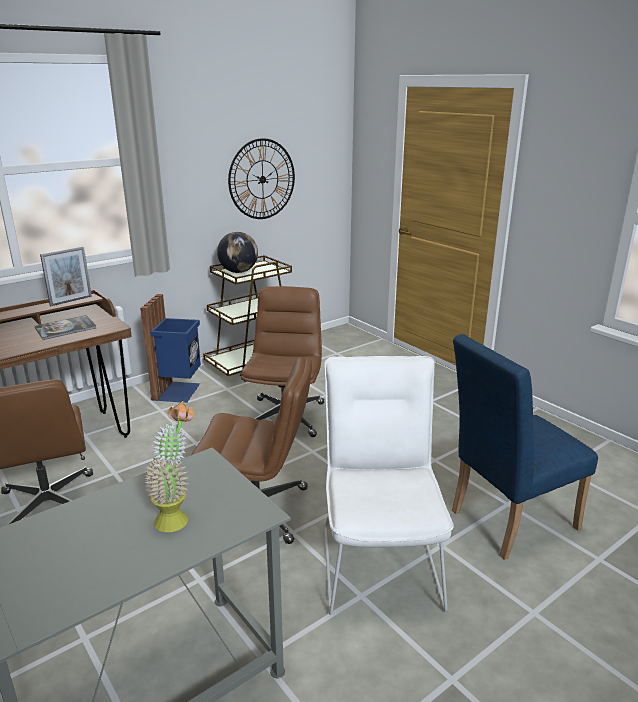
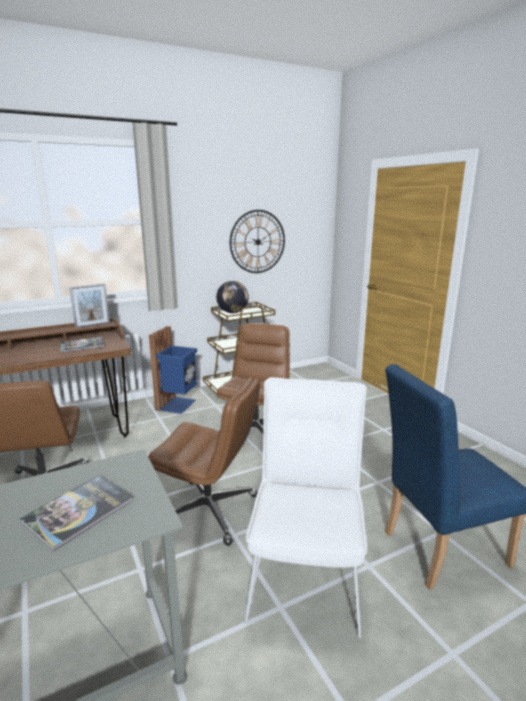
camera: 10 degrees right, 5 degrees down
(177, 516) = (79, 511): potted plant -> book

